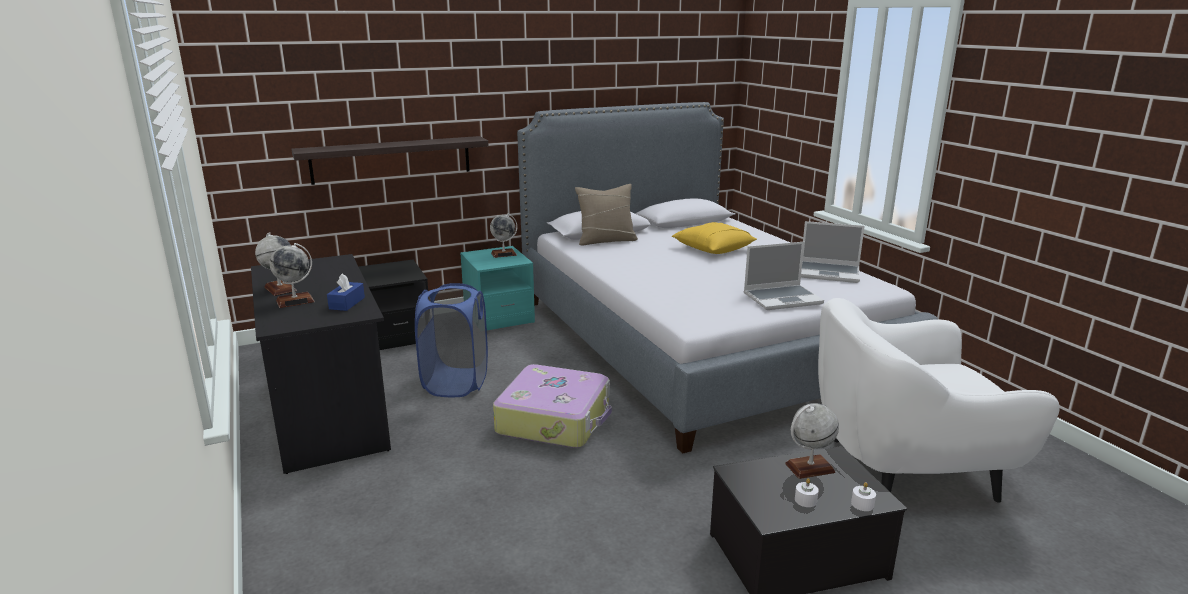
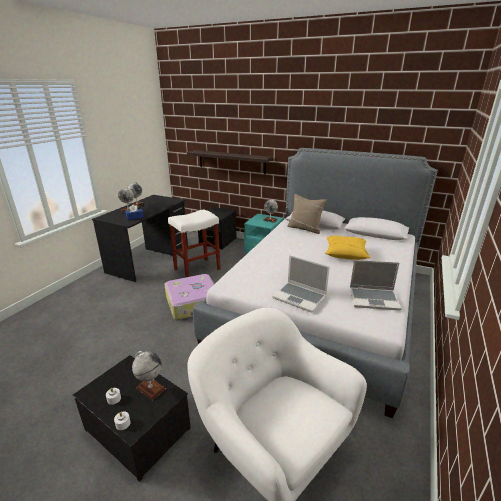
camera: 50 degrees right, 5 degrees up
(456, 383) = (196, 269): blue laundry basket -> white stool
(829, 273) = (374, 299): laptop -> laptop turned 60 degrees counterclockwise

